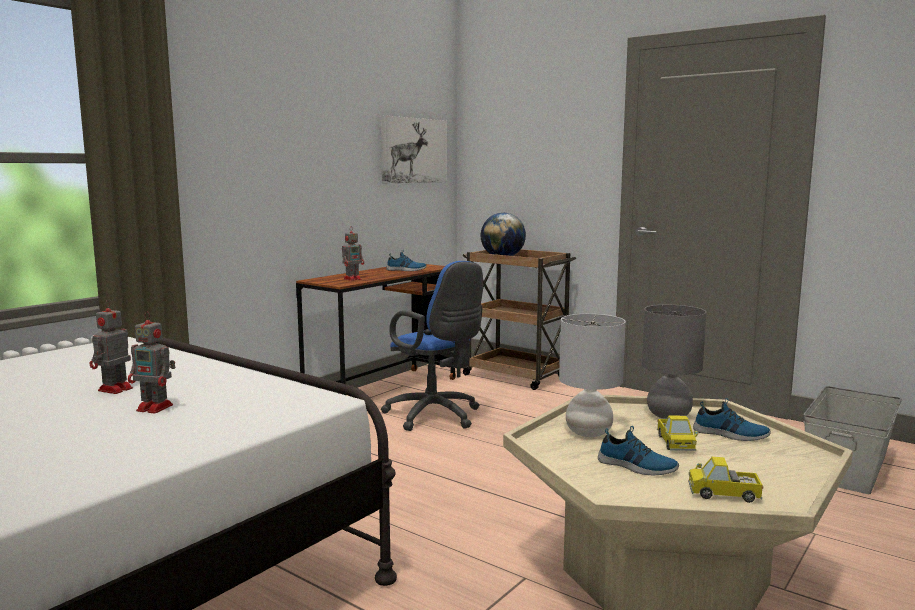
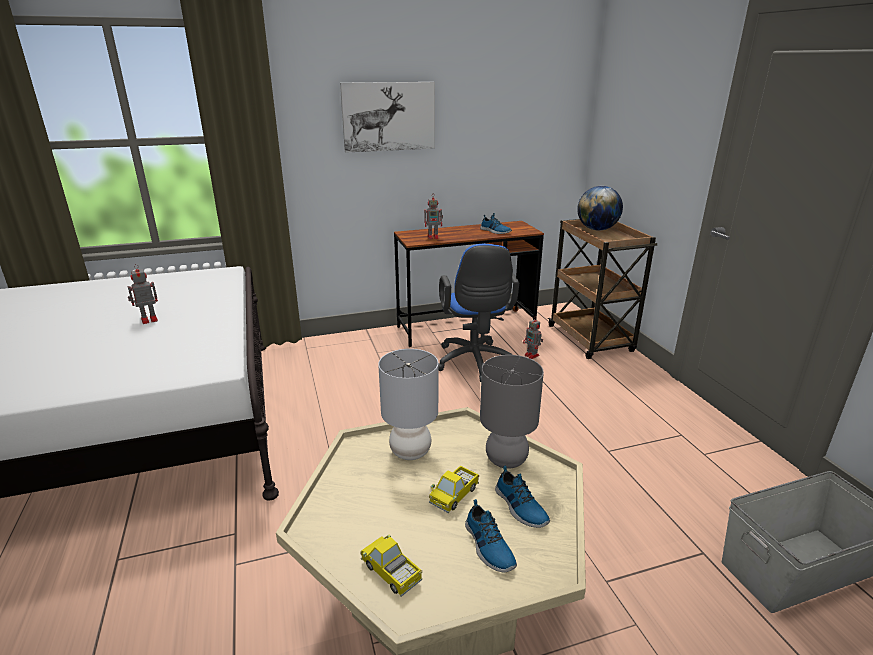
camera: 35 degrees right, 15 degrees up
(156, 408) = (136, 344): toy robot -> toy robot (532, 355)
(413, 150) = (533, 117): picture -> picture (388, 116)
(636, 467) = (381, 507): shoe -> shoe (488, 546)

